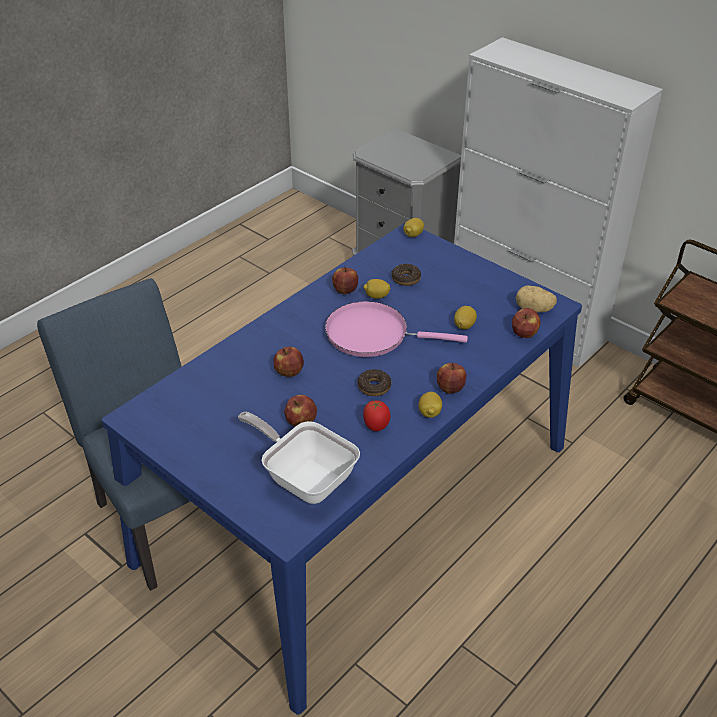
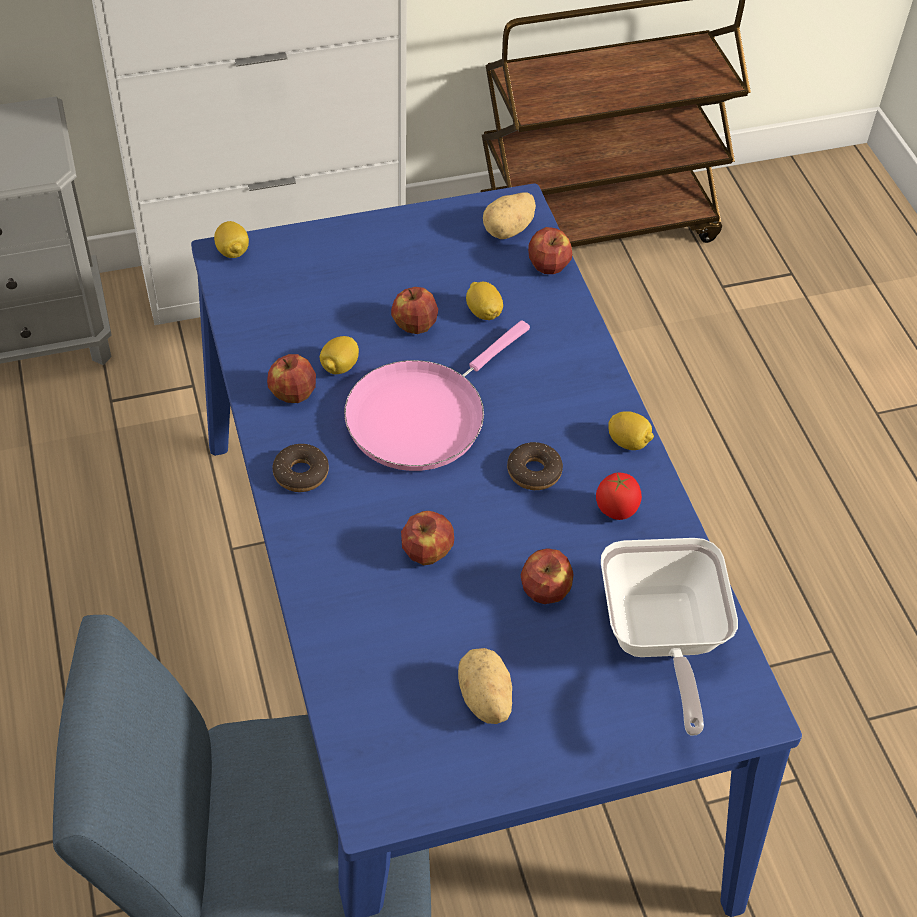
camera: 60 degrees left, 10 degrees up
(216, 427) = (483, 699): none -> potato
(304, 477) = (660, 640): frying pan -> frying pan turned 75 degrees counterclockwise
(406, 278) = (328, 314): donut -> donut (301, 473)
(450, 388) = (597, 396): apple -> apple (414, 326)

